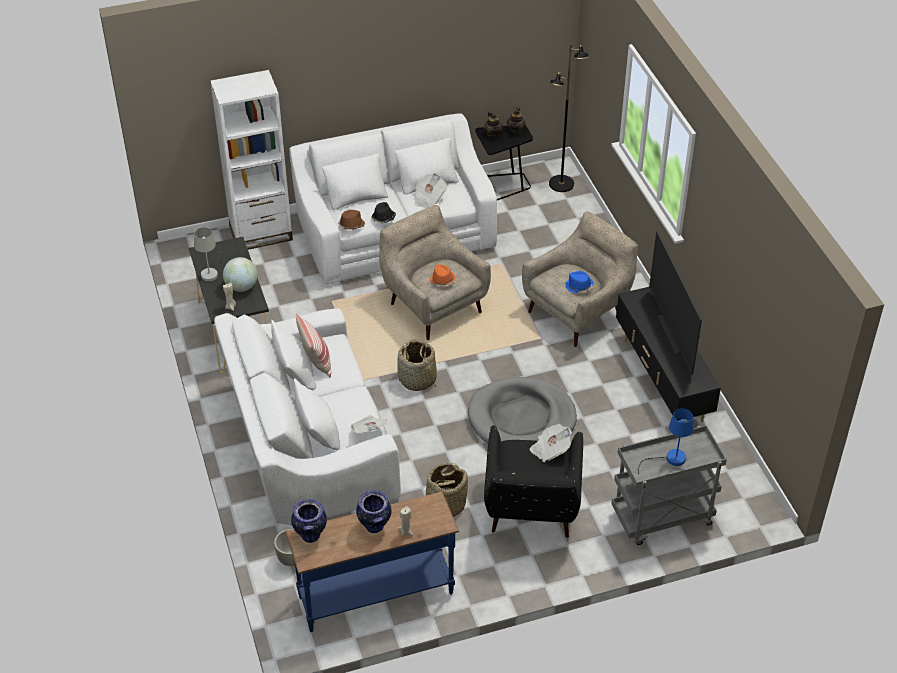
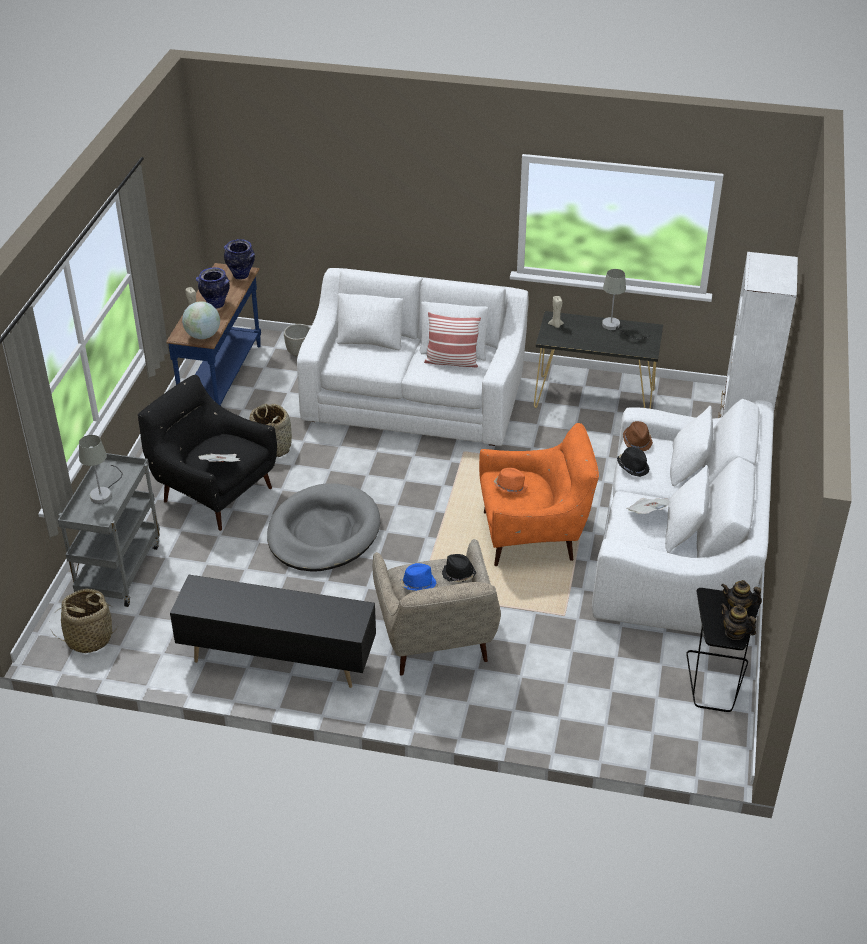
camera: 120 degrees right, 5 degrees down
(242, 287) = (579, 338): globe -> globe (203, 336)
(369, 431) = (339, 361): newspaper -> none
(417, 379) = (435, 485): basket -> basket (89, 638)
(433, 305) = (534, 536): beige armchair -> orange armchair
(553, 271) = (458, 574): none -> black hat
(561, 184) = (685, 741): black floor lamp -> none
(670, 459) = (104, 492): blue table lamp -> grey table lamp
(671, 333) = (277, 613): television -> none

